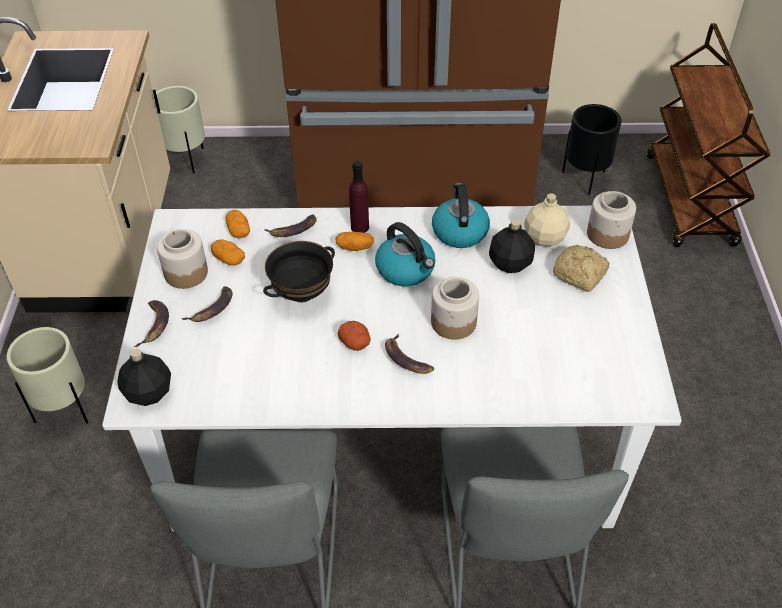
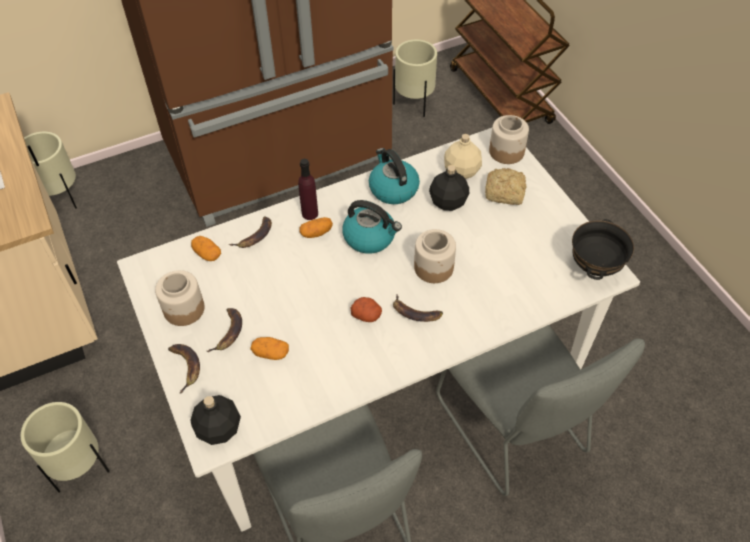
camera: 25 degrees left, 5 degrees up
(229, 259) = (214, 283): potato -> potato (270, 353)
(302, 294) = (297, 289): black bowl -> black bowl (595, 267)
(585, 180) = (414, 105): black planter -> beige planter

